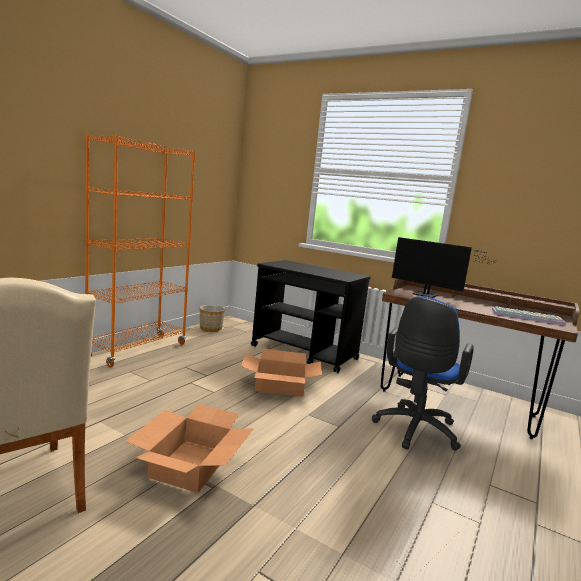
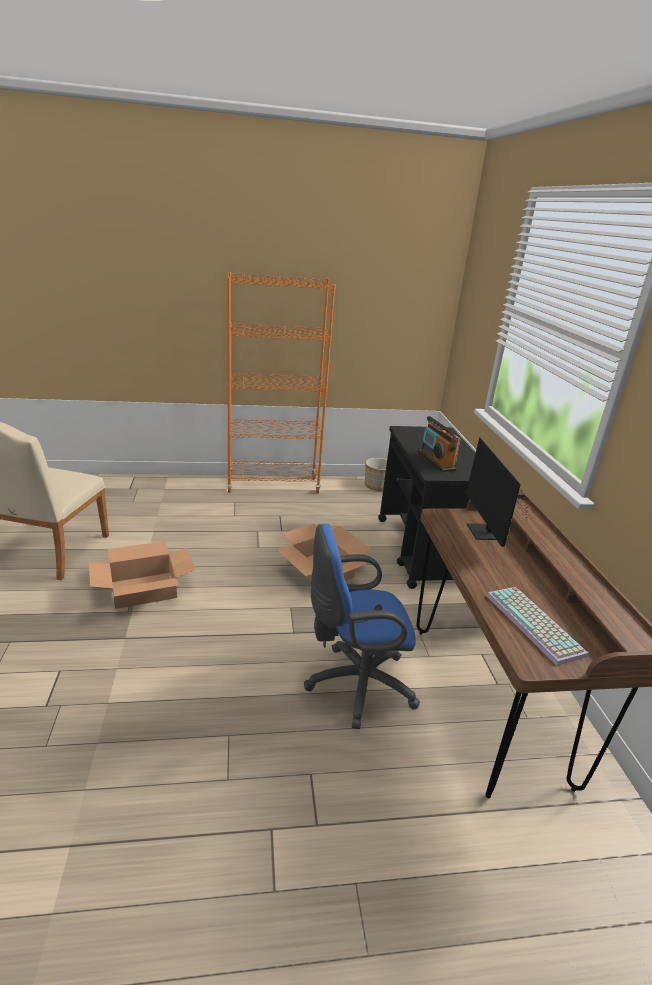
camera: 50 degrees right, 15 degrees up
(327, 273) = (436, 461): none -> radio

